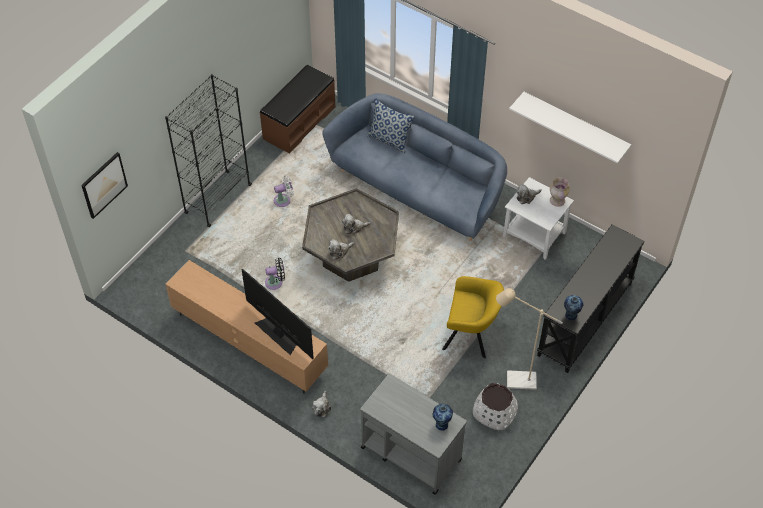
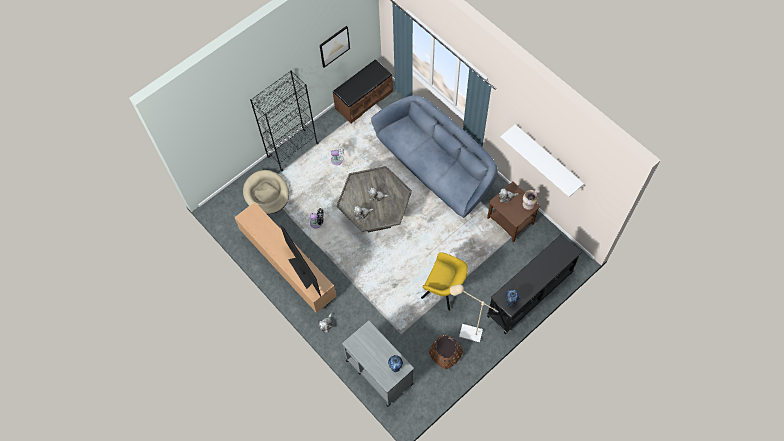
camera: 15 degrees right, 10 degrees up
(104, 185) = (198, 144): picture -> picture (334, 46)
(195, 258) = (266, 193): none -> beige dog bed
(389, 140) = (420, 131): pillow -> none
(494, 412) = (445, 353): white planter -> brown planter
(534, 234) = (510, 220): white side table -> brown side table

